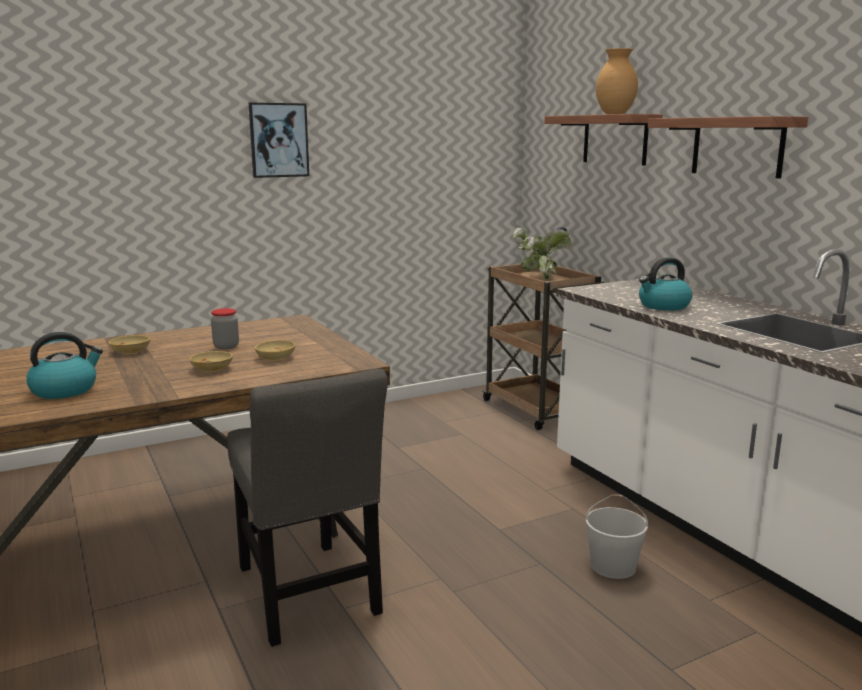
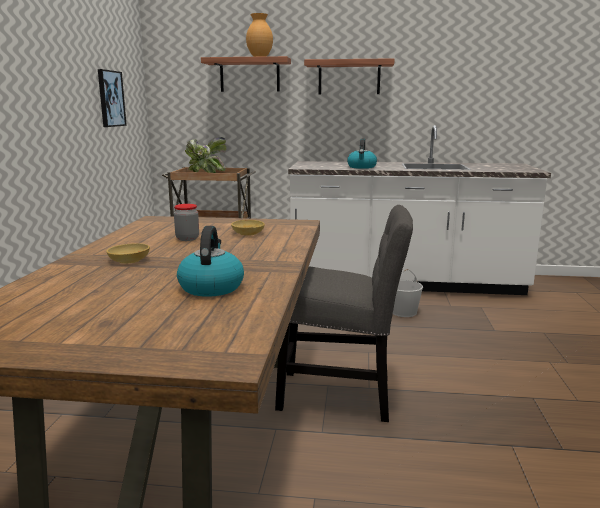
camera: 55 degrees left, 0 degrees up
(211, 369) = (243, 248): beige bowl -> none
(278, 140) = (29, 60): picture -> picture (110, 98)

